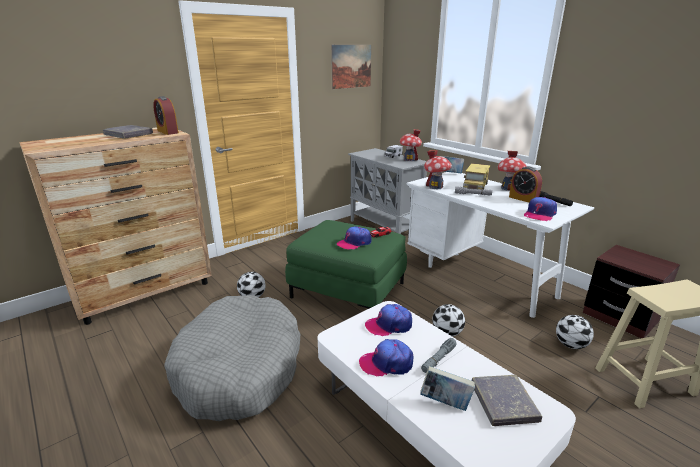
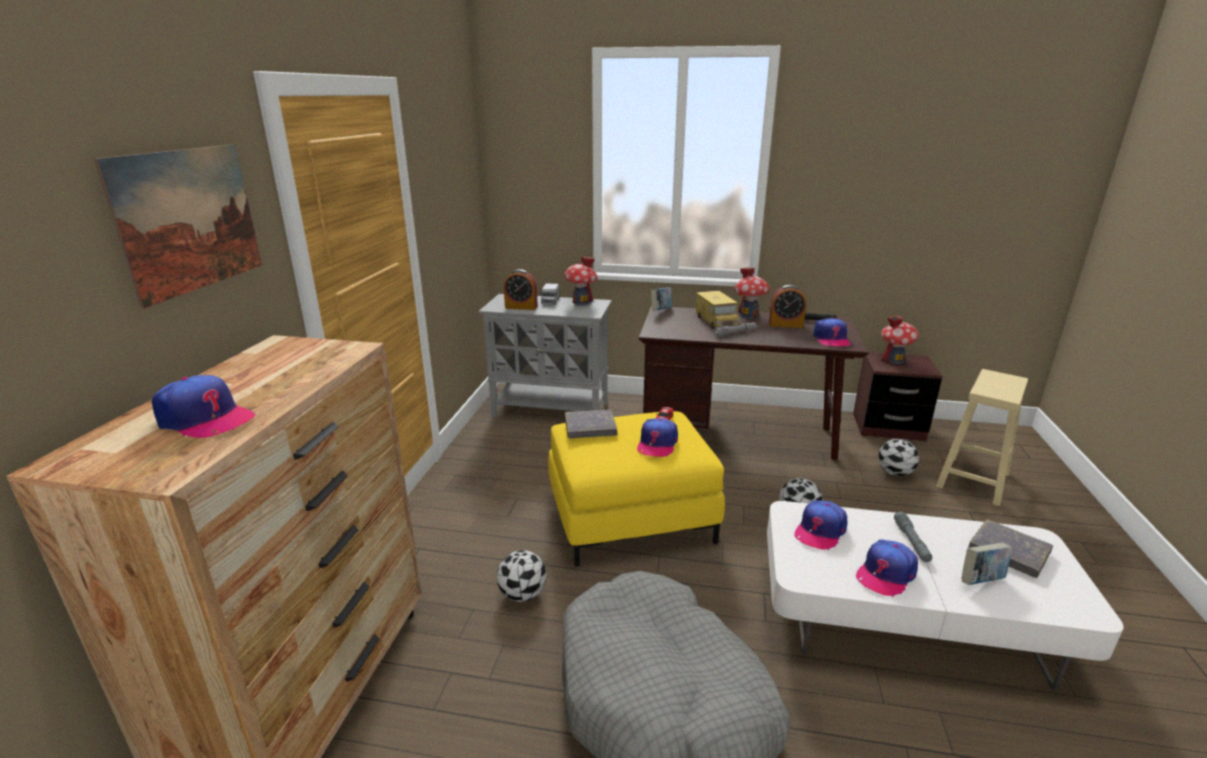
camera: 40 degrees left, 0 degrees up
(83, 141) = (205, 419): none -> cap
(128, 135) = (261, 376): grey book -> grey book (590, 427)
(168, 132) = (324, 348): alarm clock -> alarm clock (521, 307)
(348, 290) = (631, 517): green ottoman -> yellow ottoman
(351, 66) = (457, 169): picture -> picture (189, 220)
(435, 187) = (681, 334): toy house -> toy house (894, 360)
(480, 277) = (738, 435): white desk -> brown desk

